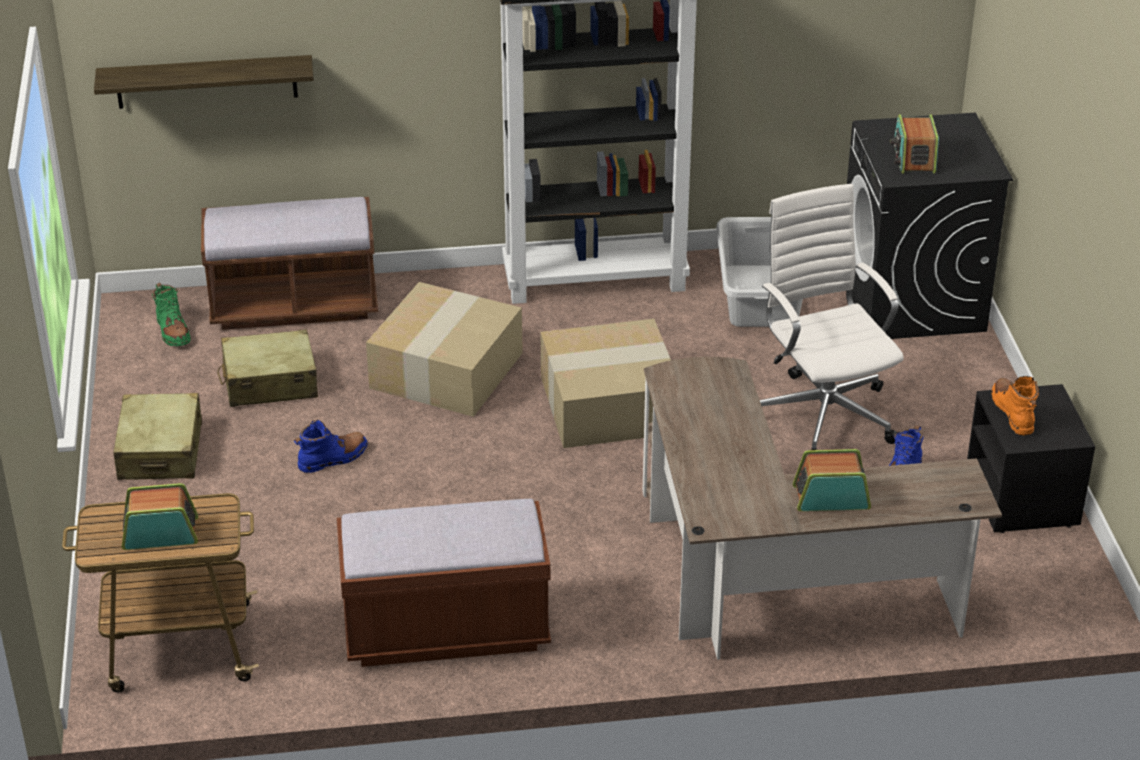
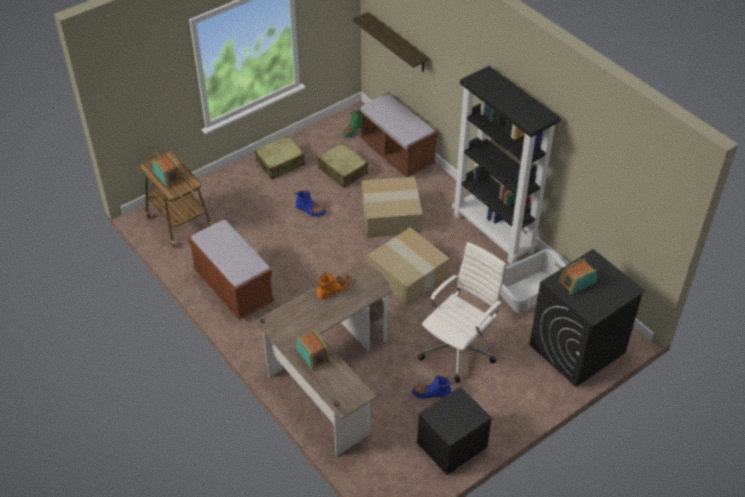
camera: 60 degrees right, 10 degrees up
(1013, 413) = (452, 405): orange boot -> orange boot (333, 289)

